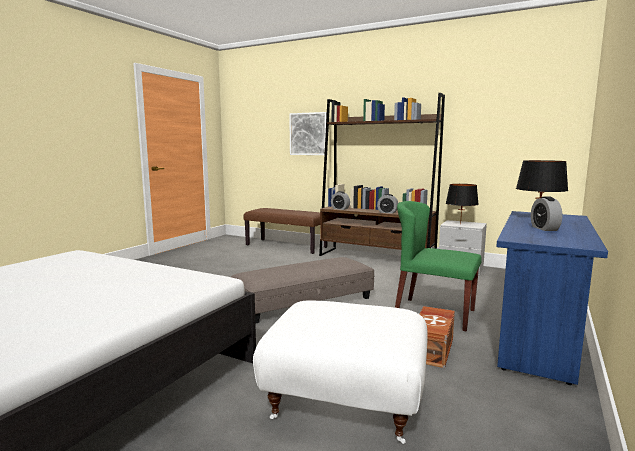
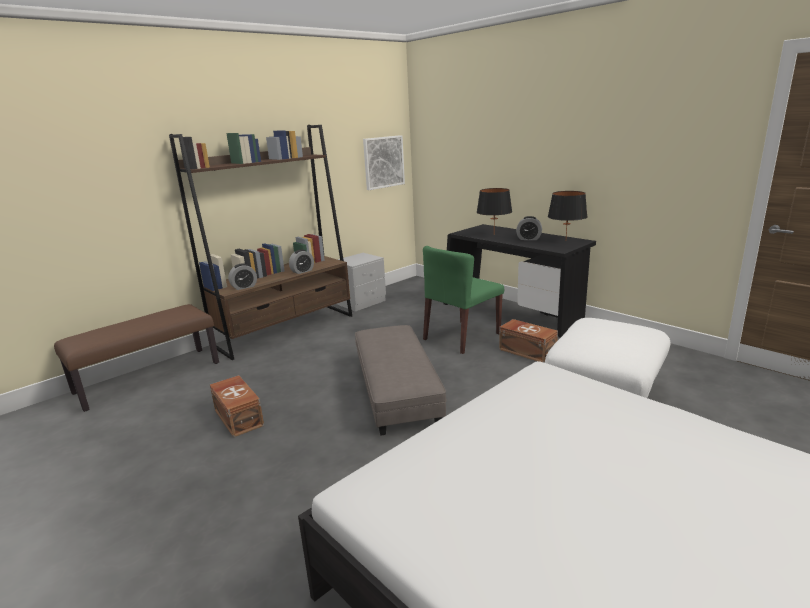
camera: 70 degrees left, 10 degrees up
(250, 270) = (239, 417): none -> brown storage box
(308, 134) = (125, 190): picture -> picture (383, 162)
(460, 224) = (356, 260): black table lamp -> black table lamp (565, 241)
(537, 333) = (511, 314): blue desk -> black desk

